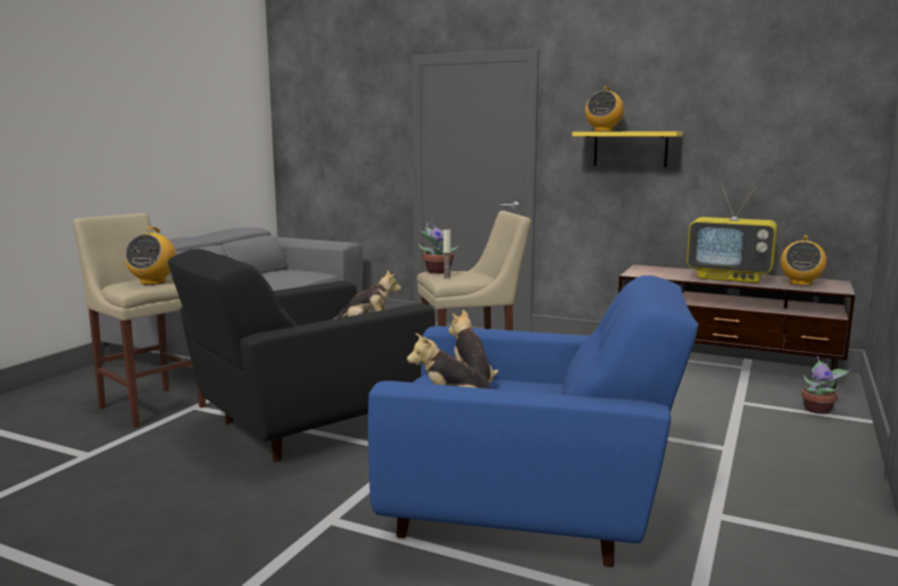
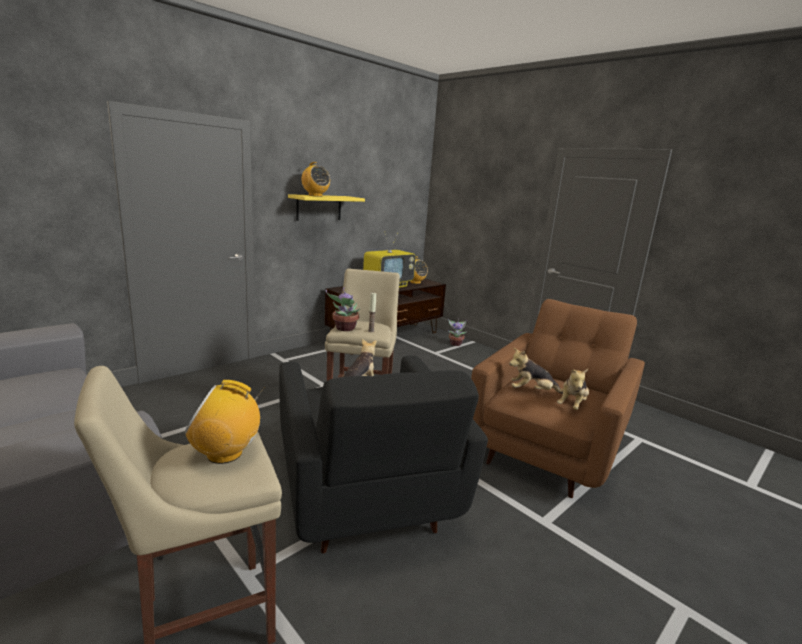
camera: 70 degrees left, 5 degrees up
(153, 282) = (225, 453): radio -> radio turned 150 degrees clockwise
(528, 515) = (549, 447): blue armchair -> brown armchair

